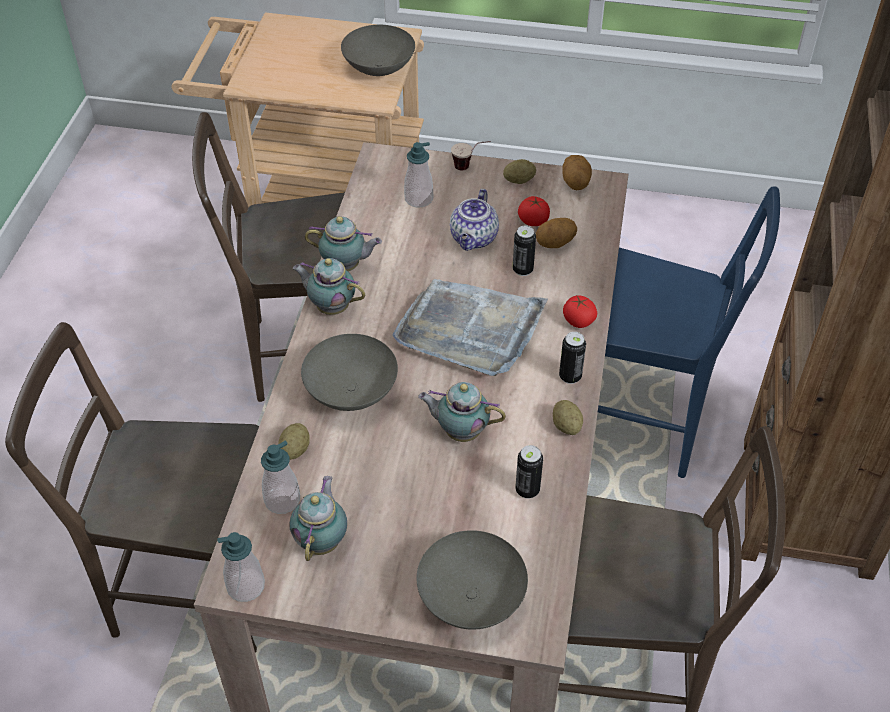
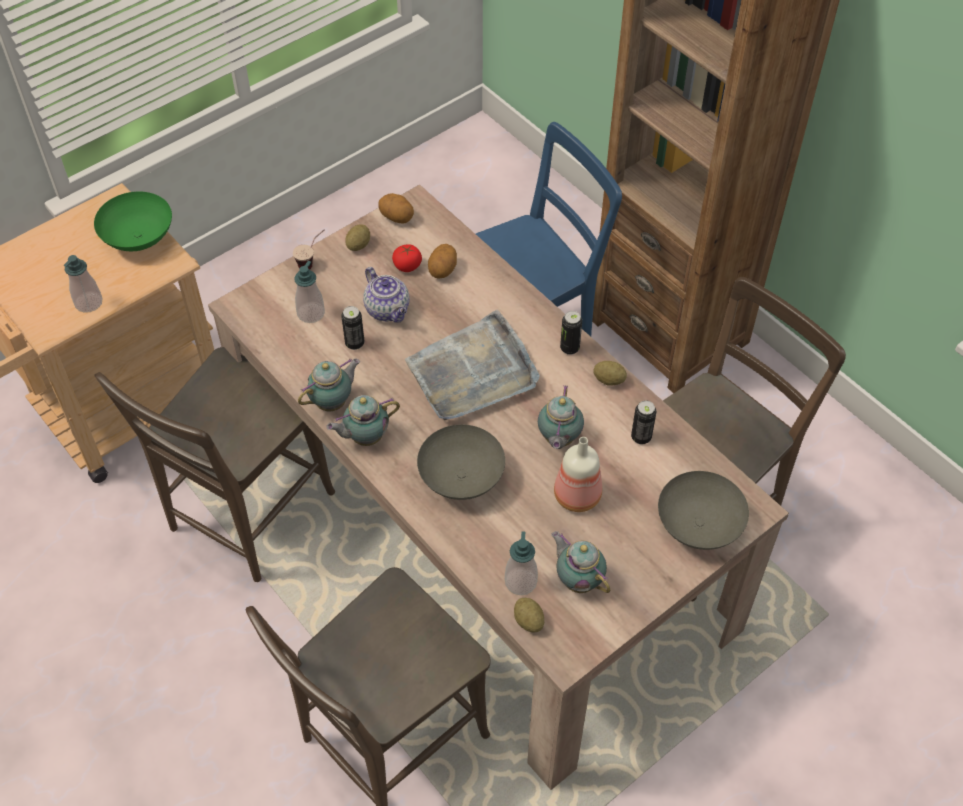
camera: 50 degrees left, 5 degrees up
(246, 586) = (576, 650): soap dispenser -> soap dispenser (88, 303)
(295, 450) = (482, 546): potato -> potato (528, 621)
(380, 68) = (139, 238): grey bowl -> green bowl
(413, 481) = (576, 494): none -> bottle
(460, 431) = (558, 440): teapot -> teapot turned 45 degrees counterclockwise
(522, 270) = (448, 305): can -> can (354, 343)
(578, 321) = (526, 309): tomato -> none

